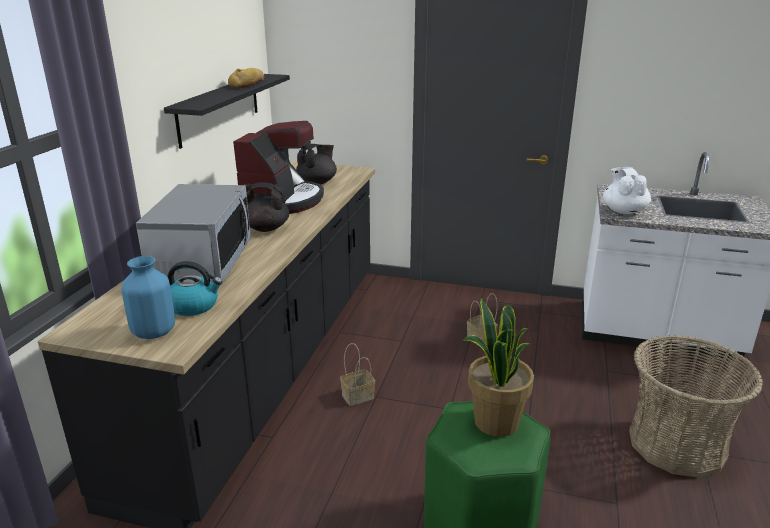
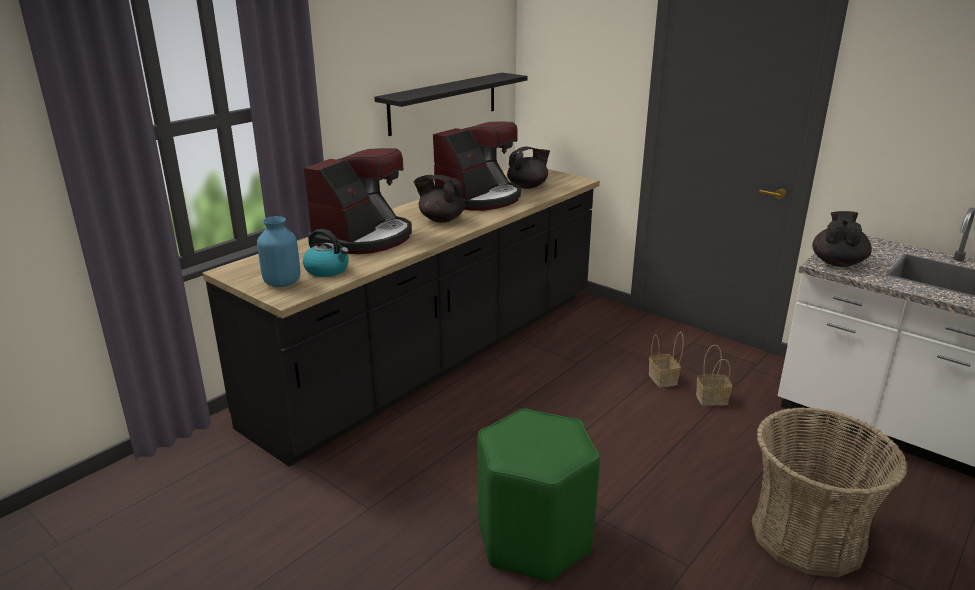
camera: 25 degrees right, 0 degrees up
(202, 262) = (364, 238): microwave -> coffee machine
(248, 84) = (475, 81): bread -> none
(358, 395) = (501, 400): basket -> basket (712, 399)
(495, 422) = (550, 434): potted plant -> none
(623, 211) = (837, 262): white teapot -> black teapot

